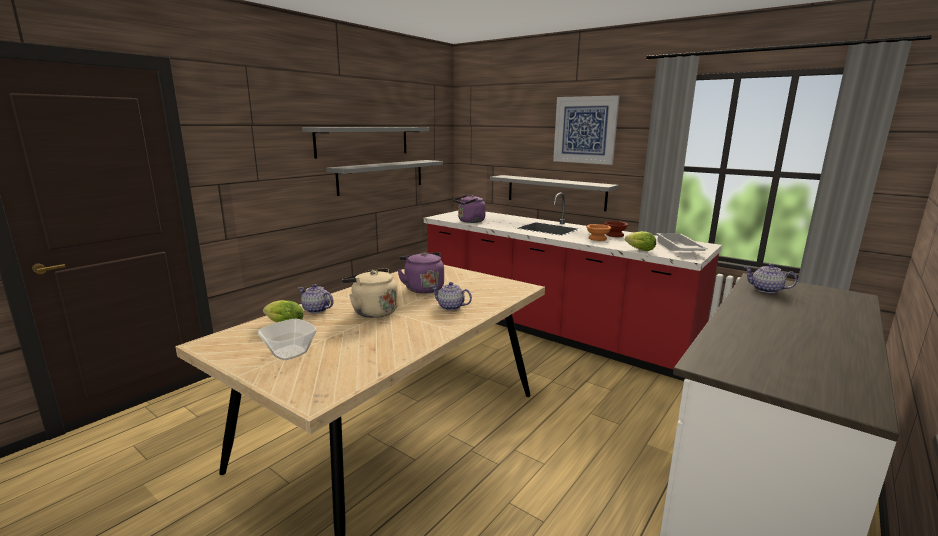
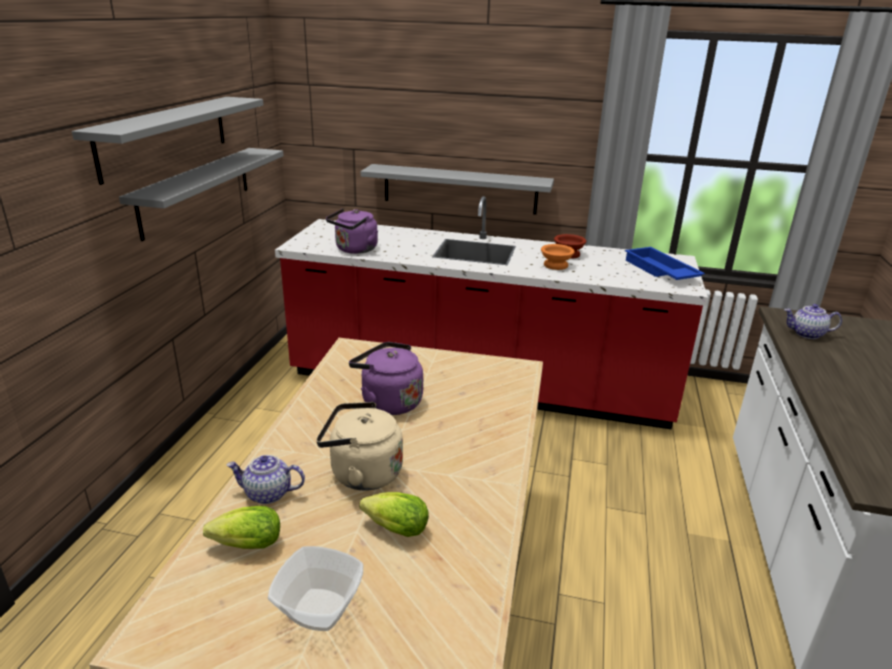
camera: 25 degrees left, 10 degrees up
(450, 307) = (462, 434): teapot -> none
(585, 130) = (503, 100): picture -> none
(638, 249) = (621, 281): lettuce -> lettuce (392, 528)
(678, 248) = (659, 271): white tray -> blue tray

